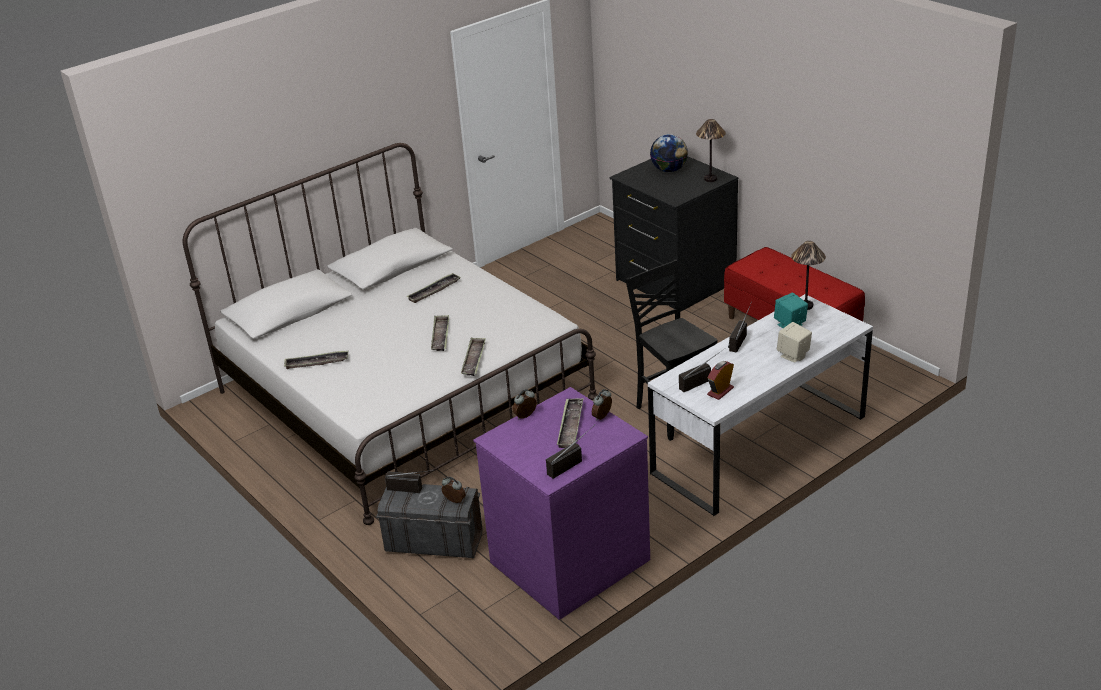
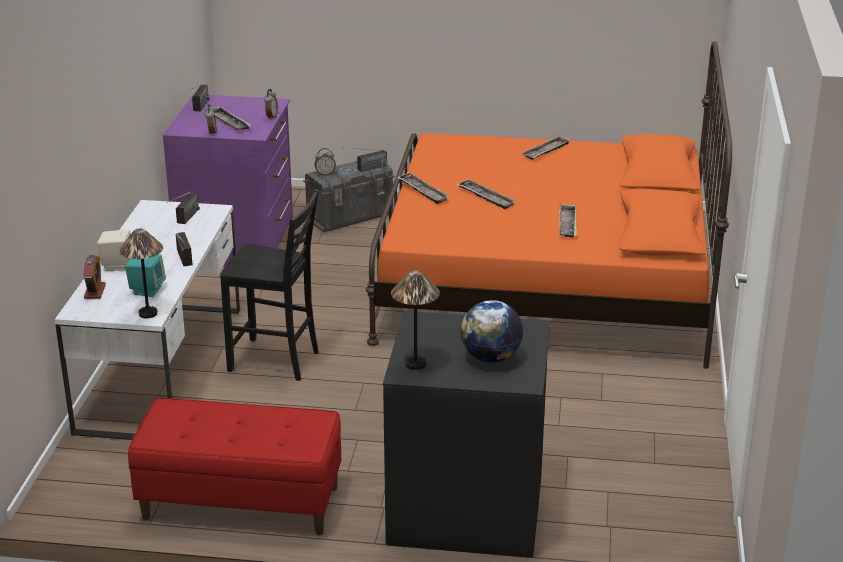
camera: 135 degrees right, 5 degrees down
(403, 395) = (546, 280): white bed -> orange bed
(720, 391) = (159, 219): alarm clock -> alarm clock (95, 291)

